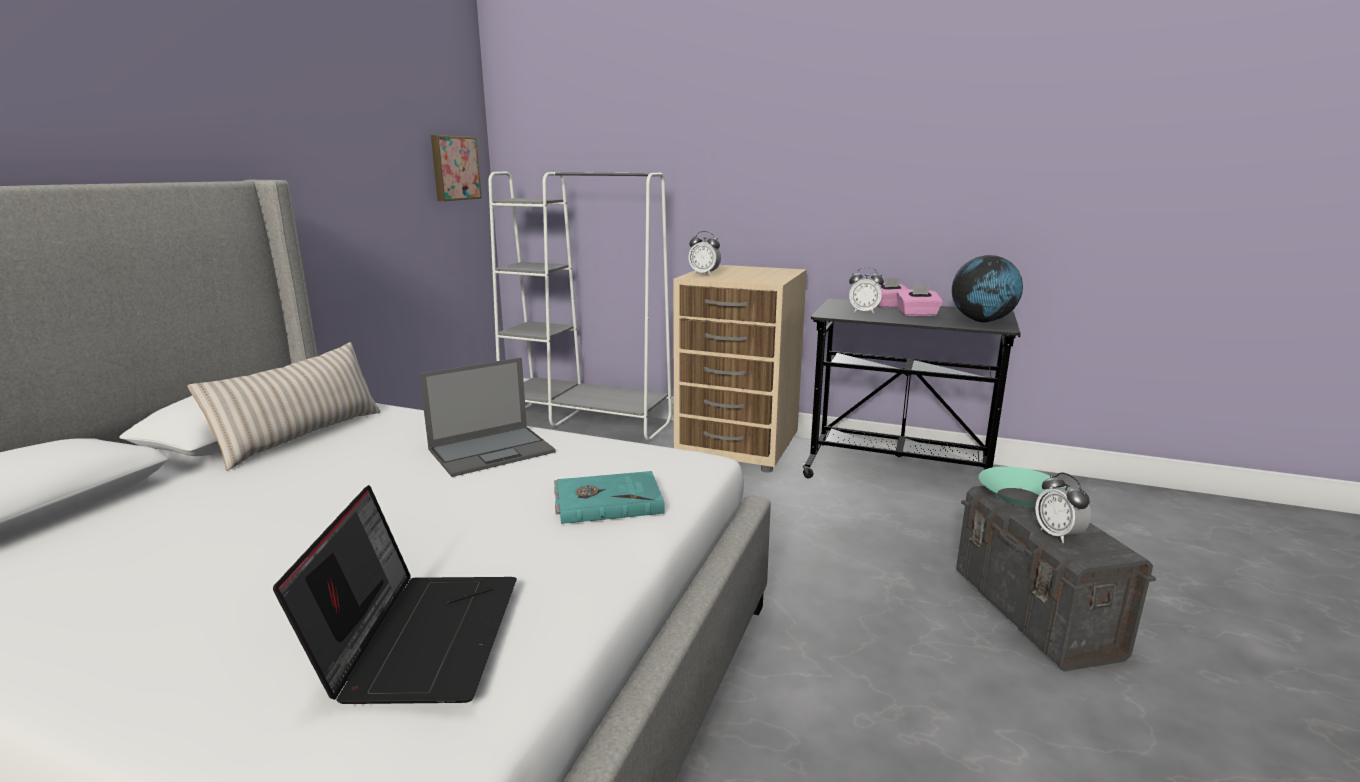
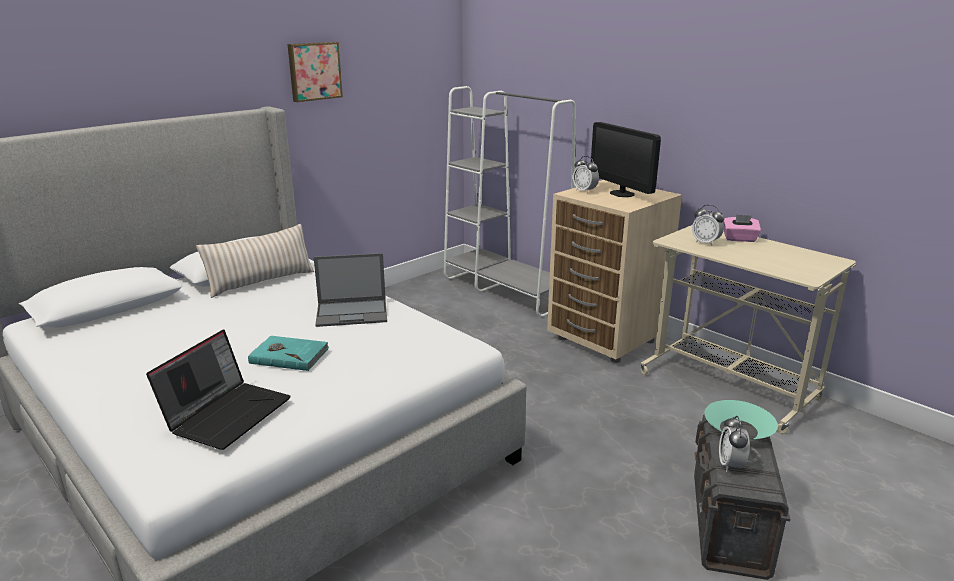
camera: 25 degrees right, 5 degrees up
(454, 168) = (428, 82): picture -> picture (314, 71)
(607, 501) = (384, 362): turquoise book -> turquoise book (289, 355)
(747, 273) = (622, 193): none -> monitor
(897, 472) = (728, 386): black desk -> beige desk
(917, 314) = (751, 252): pink tissue box -> none
(982, 321) = (802, 268): globe -> none

